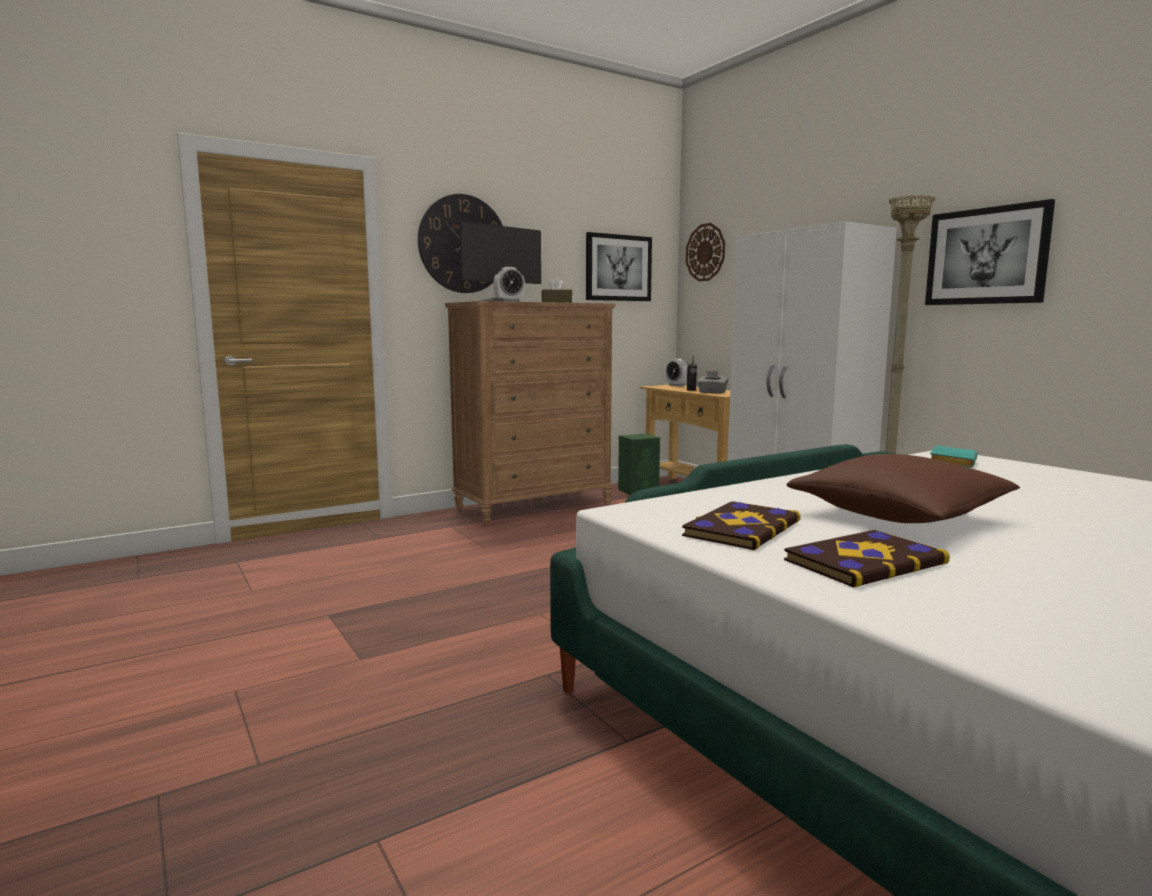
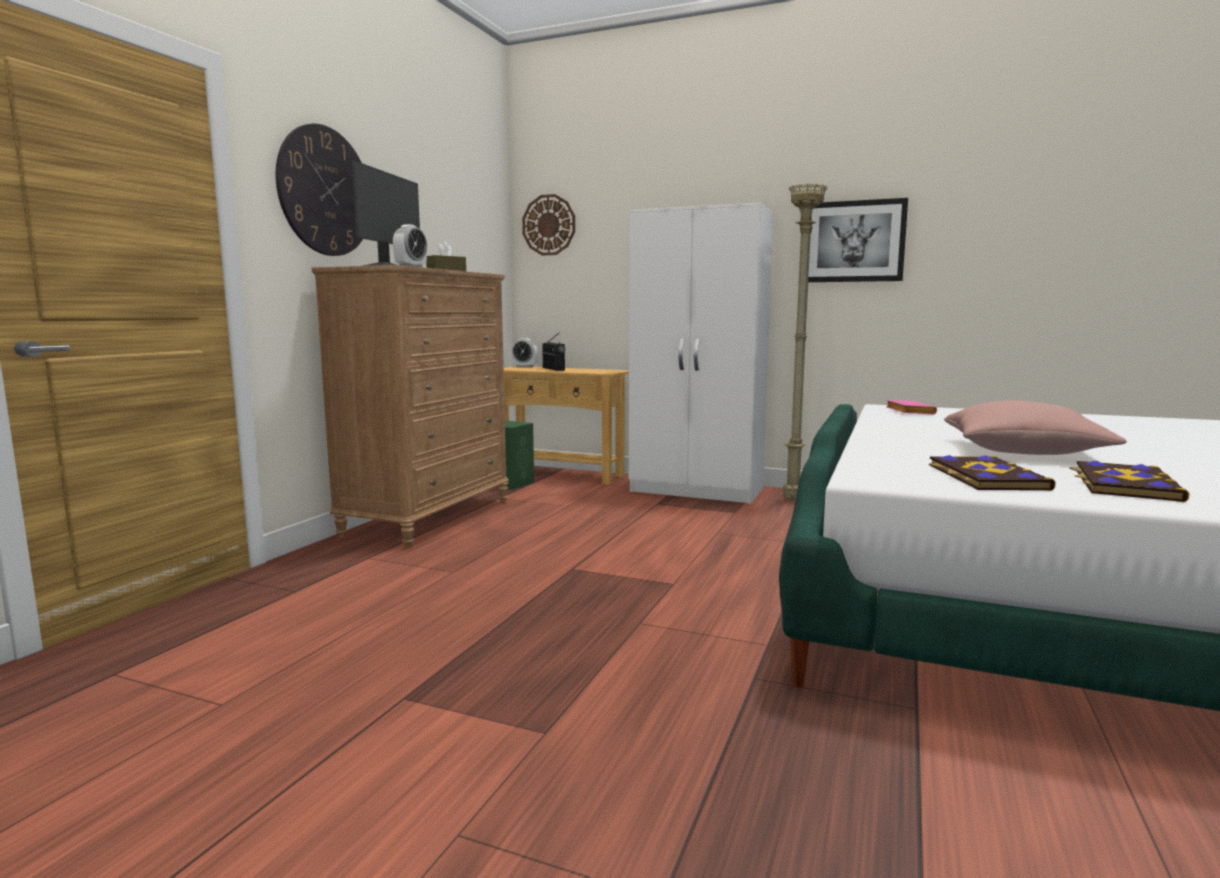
camera: 35 degrees left, 0 degrees up
(618, 268) = (466, 236): picture -> none
(712, 392) = (586, 371): grey tissue box -> none
(898, 516) = (1023, 452): brown pillow -> pink pillow
(950, 462) = (908, 412): turquoise book -> pink book

